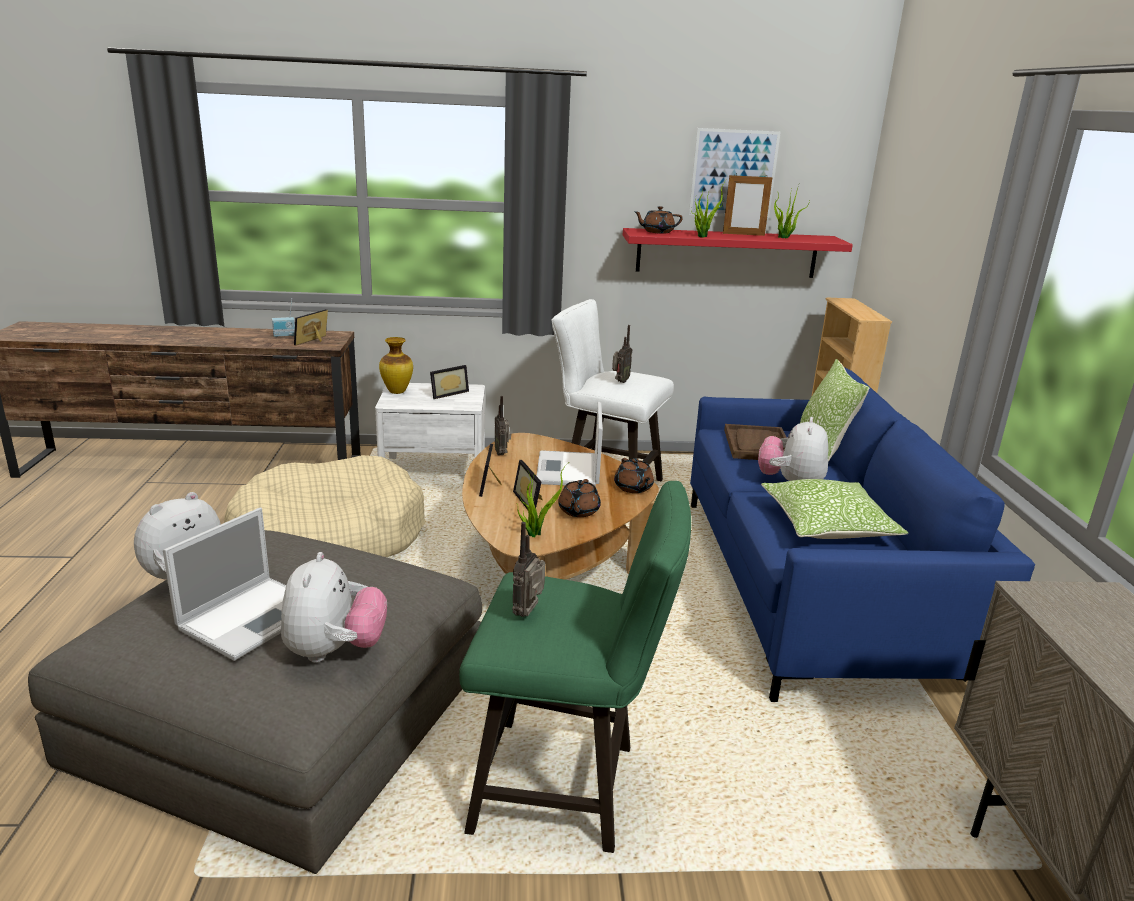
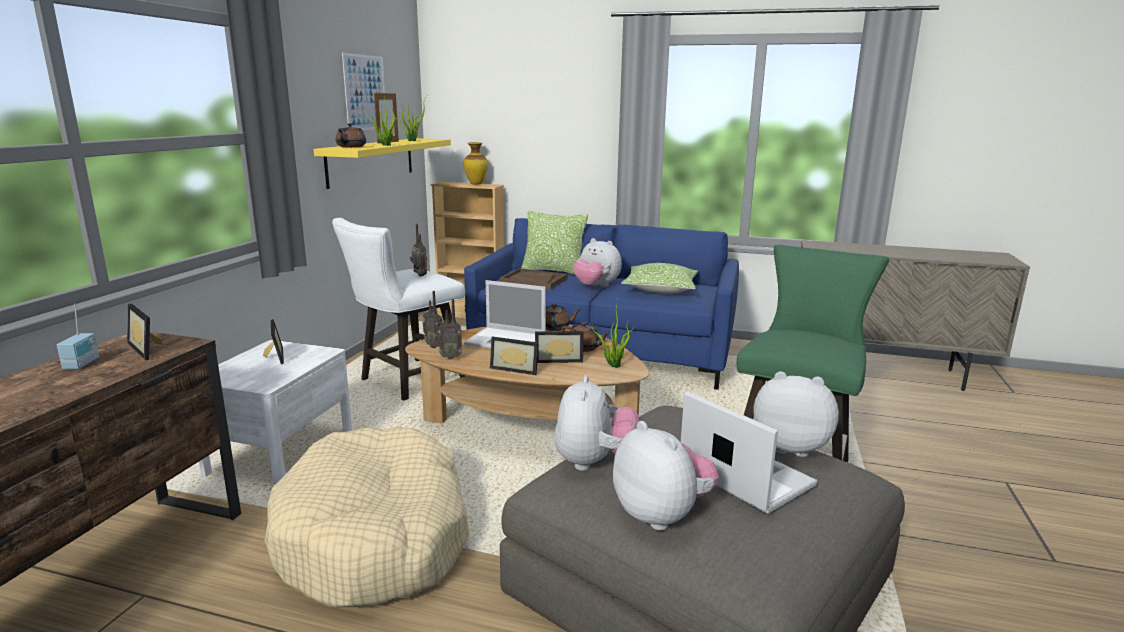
camera: 70 degrees left, 5 degrees down
(288, 545) = (595, 463): none -> plush toy
(397, 392) = (230, 378): vase -> vase (476, 184)
(529, 613) = (815, 344): radio -> radio (434, 346)
(727, 253) = (371, 161): red shelf -> yellow shelf

